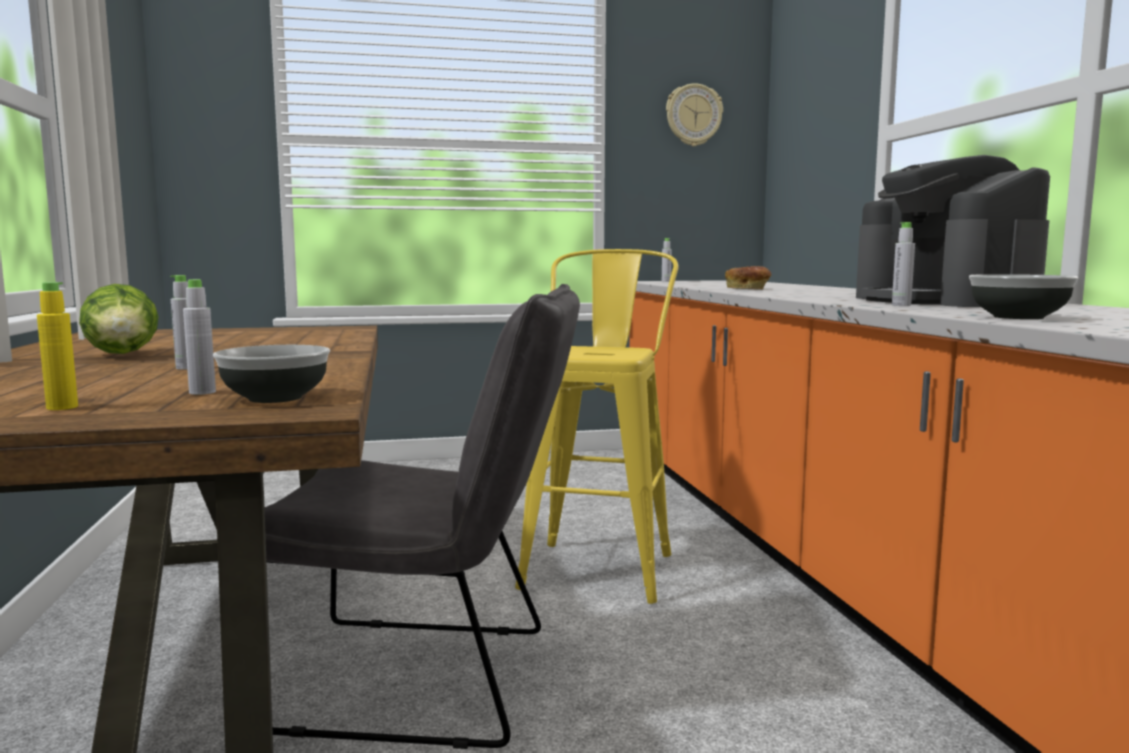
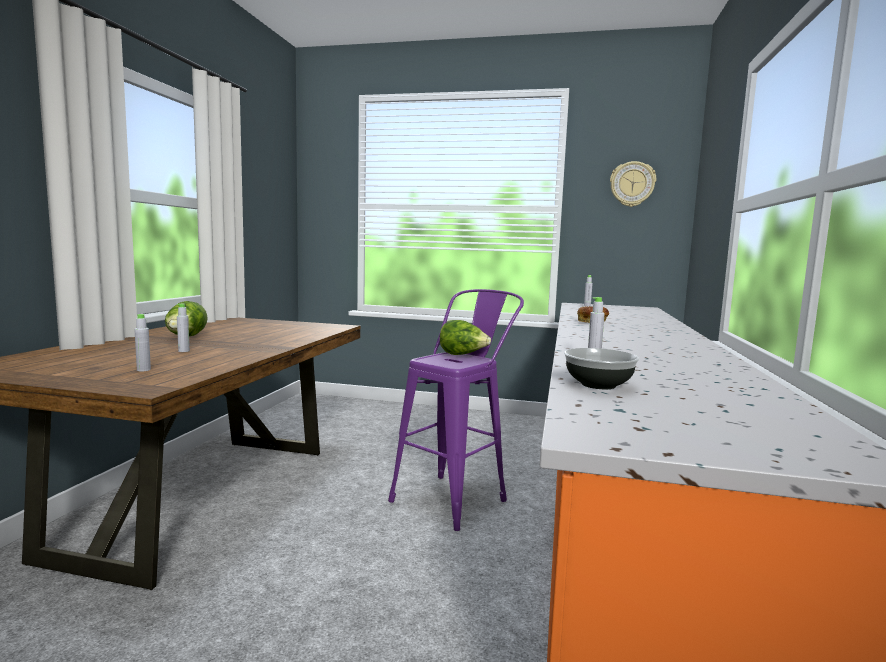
camera: 25 degrees right, 0 degrees up
(62, 407) = (74, 372): yellow bottle -> none
(275, 398) = (158, 379): bowl -> none
(430, 680) = (288, 542): grey chair -> none
(597, 347) = (462, 355): none -> lettuce
(602, 564) = (456, 497): yellow stool -> purple stool
(944, 301) = (660, 355): coffee machine -> none

